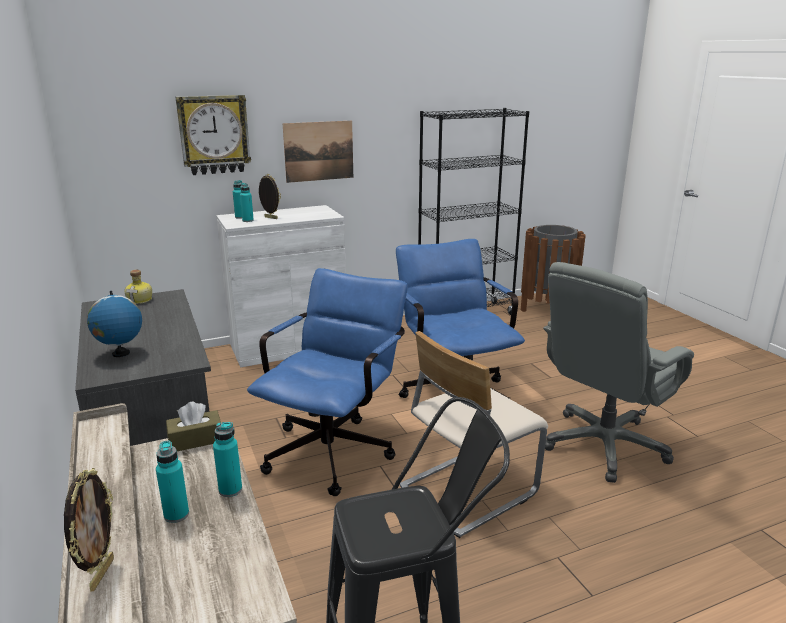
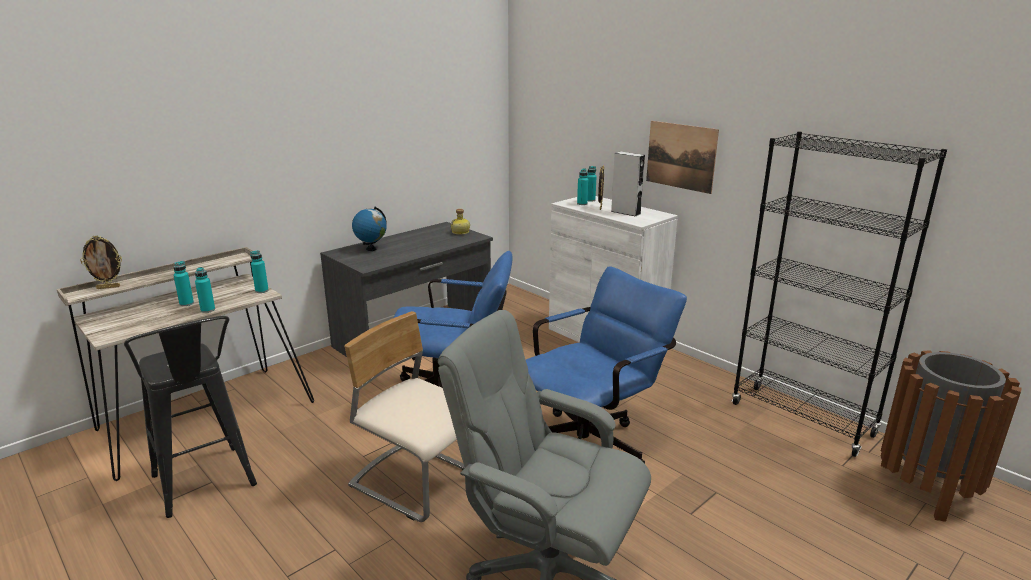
camera: 70 degrees right, 0 degrees up
(196, 440) = (262, 291): brown tissue box -> turquoise bottle
(214, 135) = (597, 121): wall clock -> none
(298, 214) = (625, 212): none -> grey speaker

